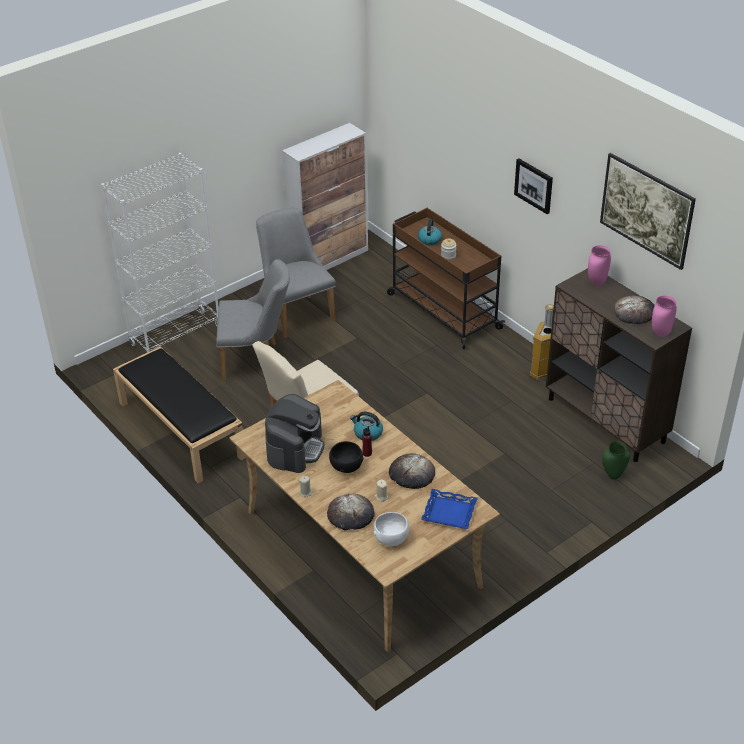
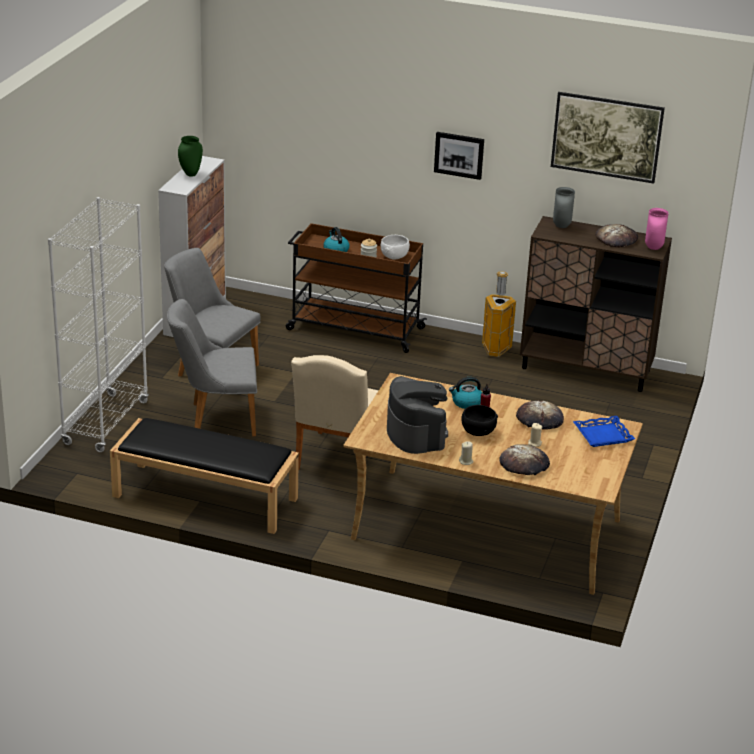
camera: 35 degrees left, 10 degrees down
(256, 360) = (216, 418): grey chair -> grey chair turned 150 degrees counterclockwise
(391, 539) = (579, 469): white bowl -> white bowl (394, 257)
(596, 282) = (561, 226): pink vase -> grey vase
(613, 475) = (634, 406): green vase -> green vase (190, 174)

